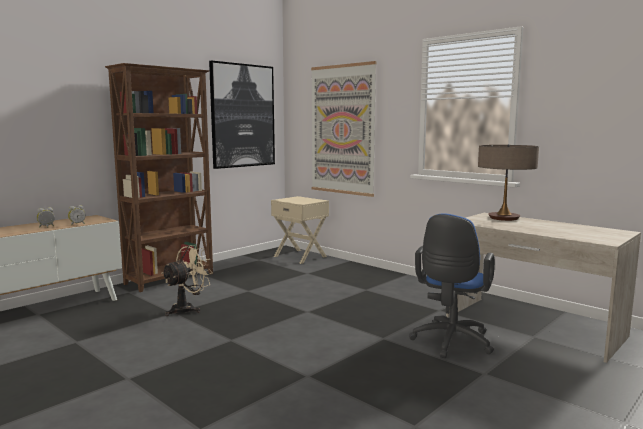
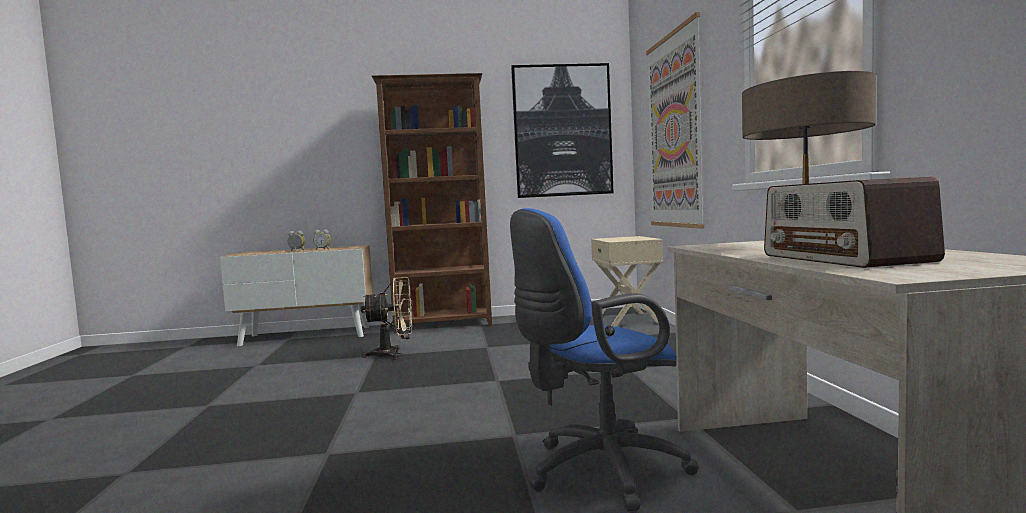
camera: 40 degrees right, 5 degrees down
(559, 231) = (844, 258): none -> radio

